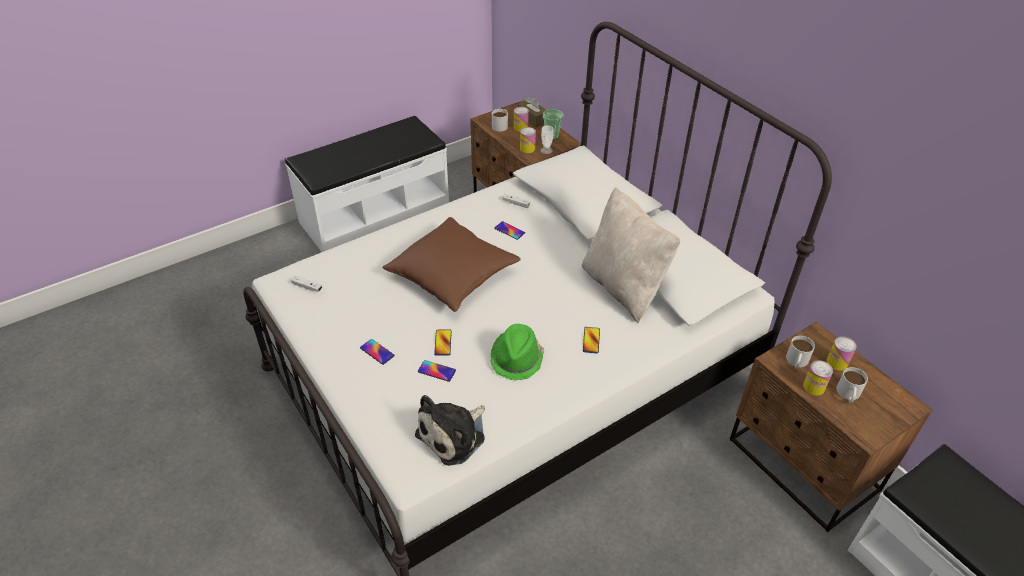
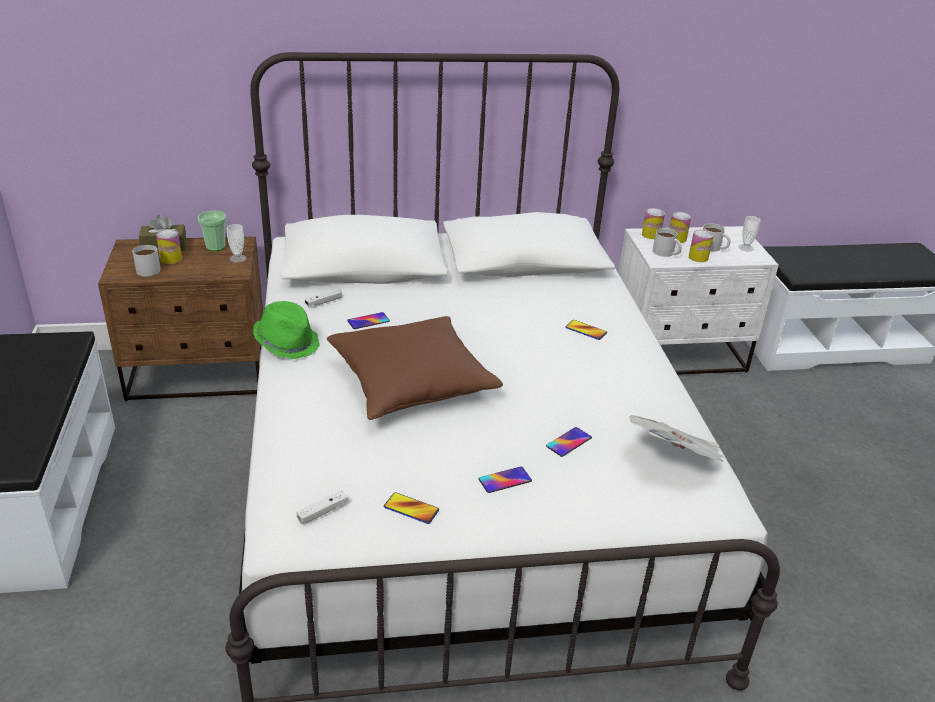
camera: 65 degrees left, 10 degrees down
(443, 343) = (524, 424): phone -> phone (411, 509)
(454, 435) = (676, 458): plush toy -> newspaper
(517, 358) = (583, 381): green hat -> green hat (287, 343)
(527, 148) = (218, 268): can -> can (651, 235)
(623, 287) = (522, 288): beige pillow -> none
(803, 466) = (678, 354): brown nightstand -> white nightstand
(878, 420) = (746, 248): none -> cup

